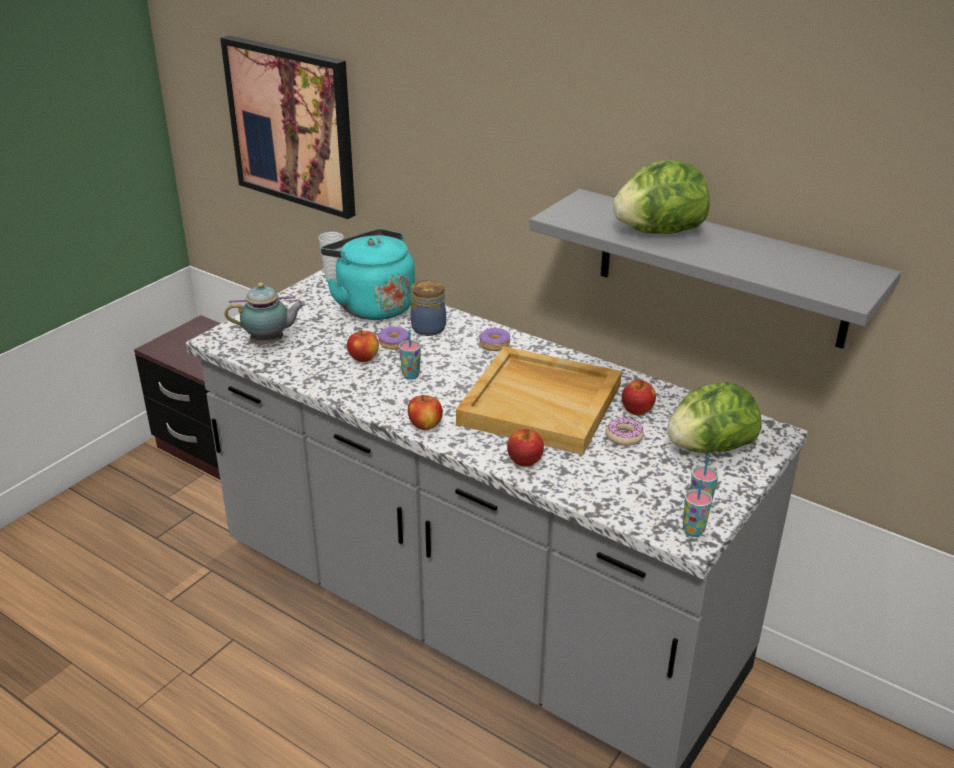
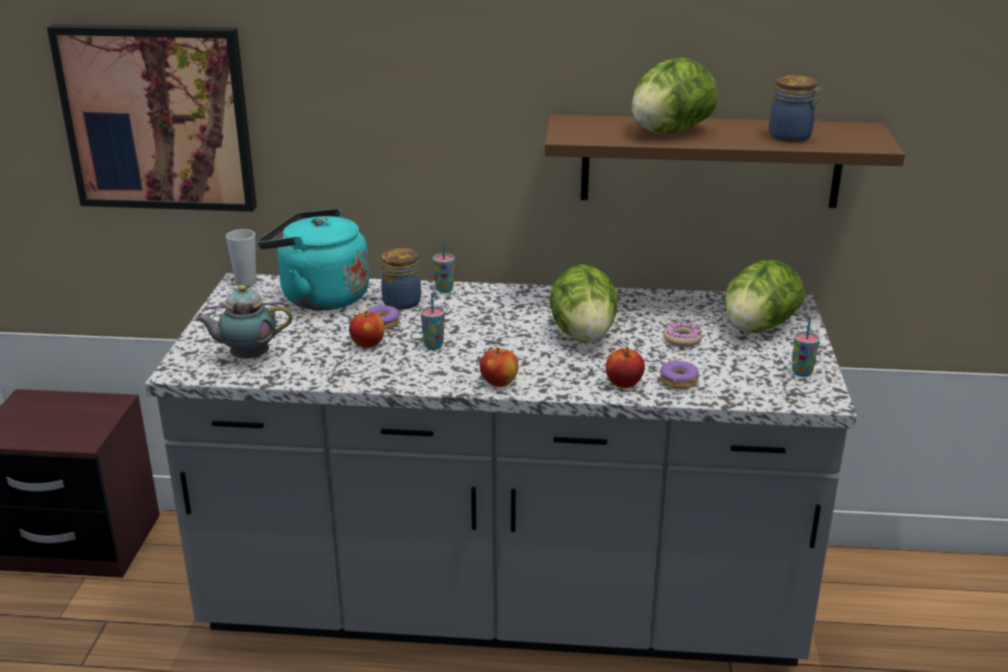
camera: 30 degrees left, 5 degrees down
(270, 342) = (247, 357): teapot -> teapot turned 150 degrees counterclockwise
(494, 344) = (482, 299): donut -> donut (678, 381)
(542, 404) = (583, 335): beige tray -> lettuce
(637, 411) = (669, 317): apple -> none
(693, 531) = (818, 392): cup -> cup (444, 289)
(721, 268) = (710, 161): grey shelf -> brown shelf
(771, 266) = (791, 137): none -> jar

